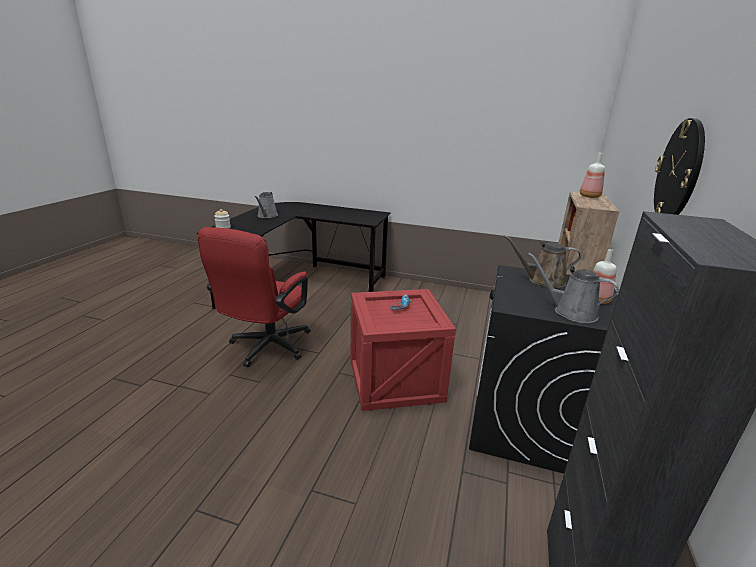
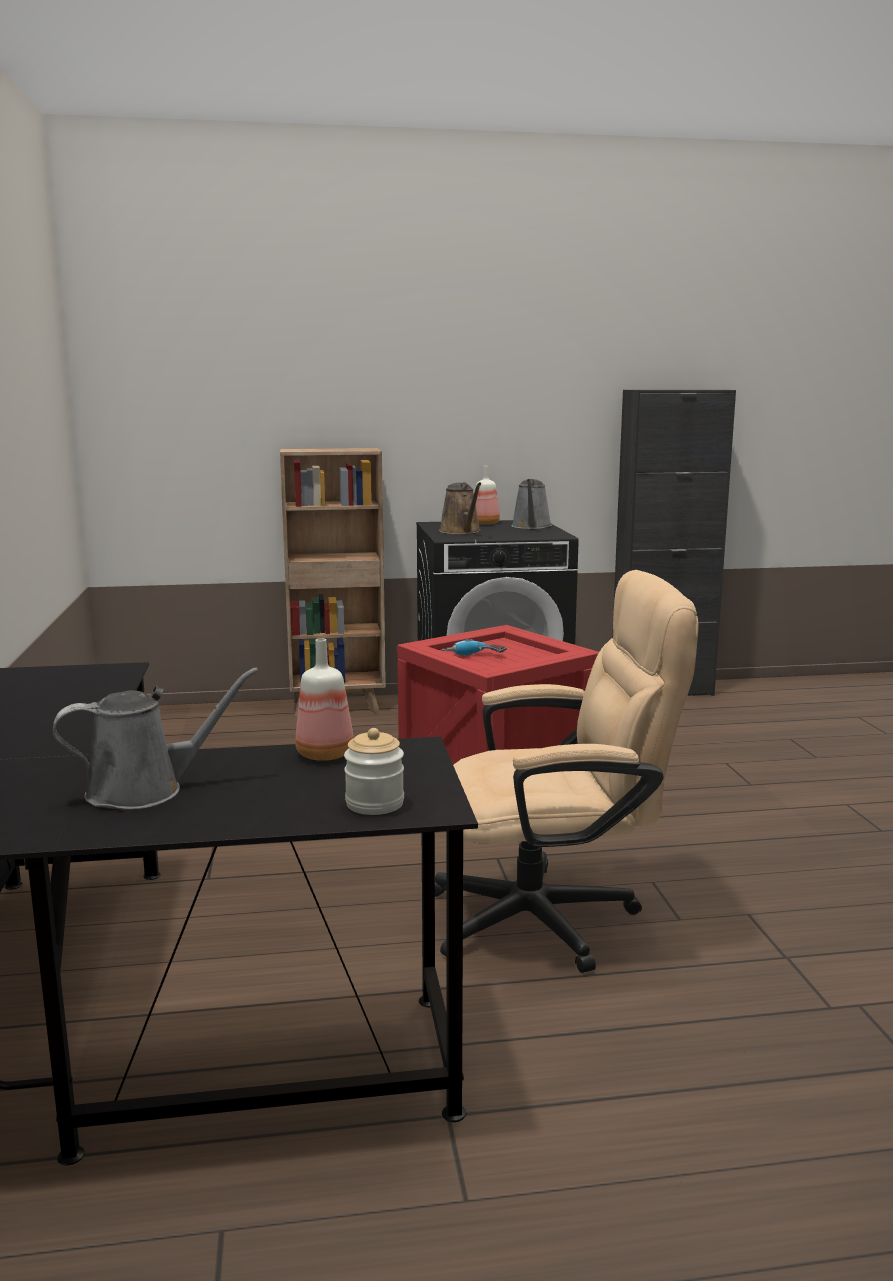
camera: 115 degrees left, 10 degrees down
(266, 348) = (553, 917): red office chair -> beige office chair
(589, 196) = (306, 449): bottle -> bottle (327, 754)
(679, 171) = (494, 379): wall clock -> none

